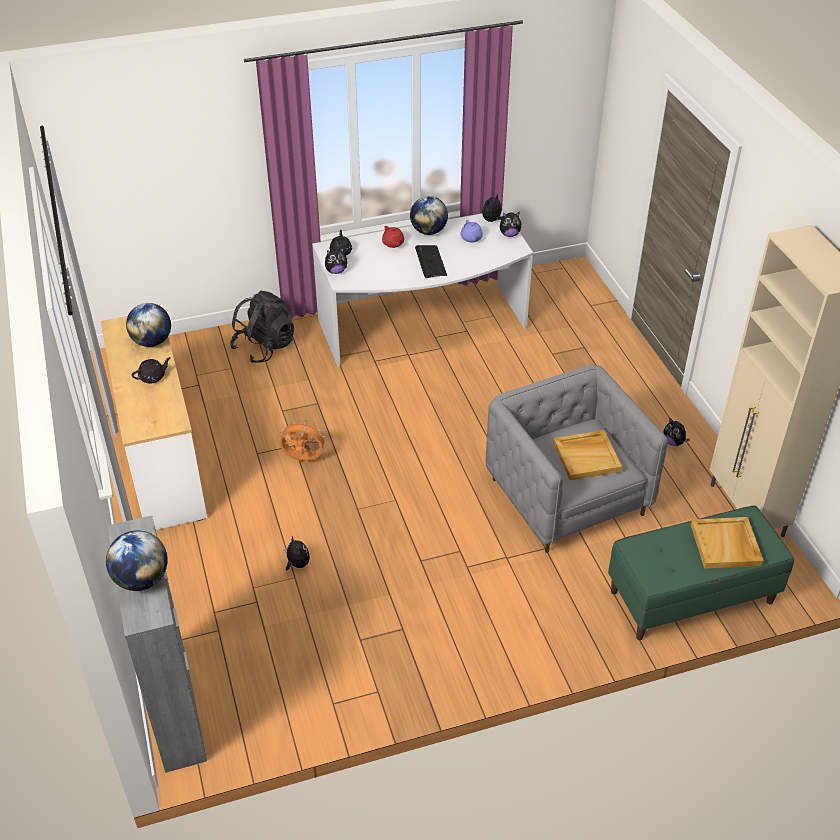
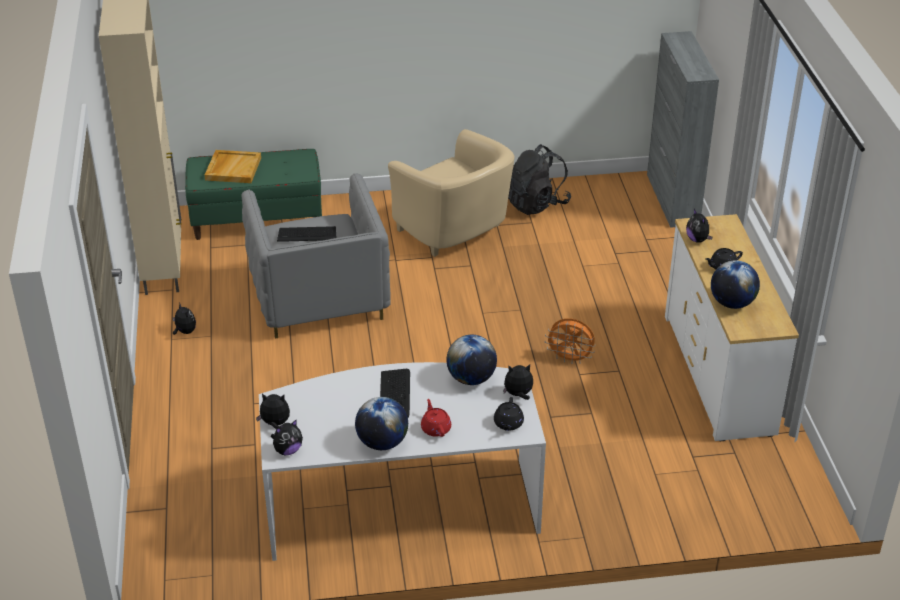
camera: 170 degrees left, 5 degrees down
(141, 579) = (686, 52): globe -> globe (471, 379)
(264, 347) = (613, 499): black backpack -> black backpack (536, 203)
(297, 564) = (580, 274): plush toy -> plush toy (697, 240)
(450, 609) = (455, 232): none -> beige armchair
(471, 238) = (328, 424): purple teapot -> none
(587, 457) = (307, 235): beige tray -> keyboard

